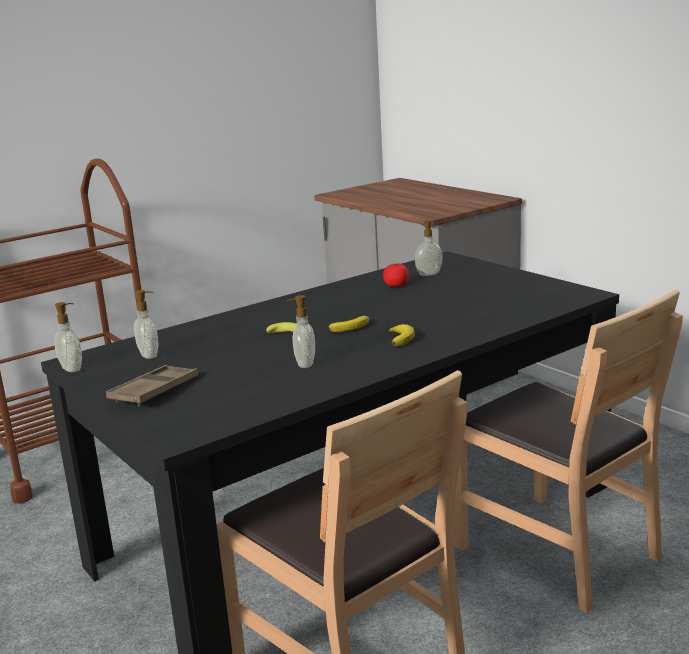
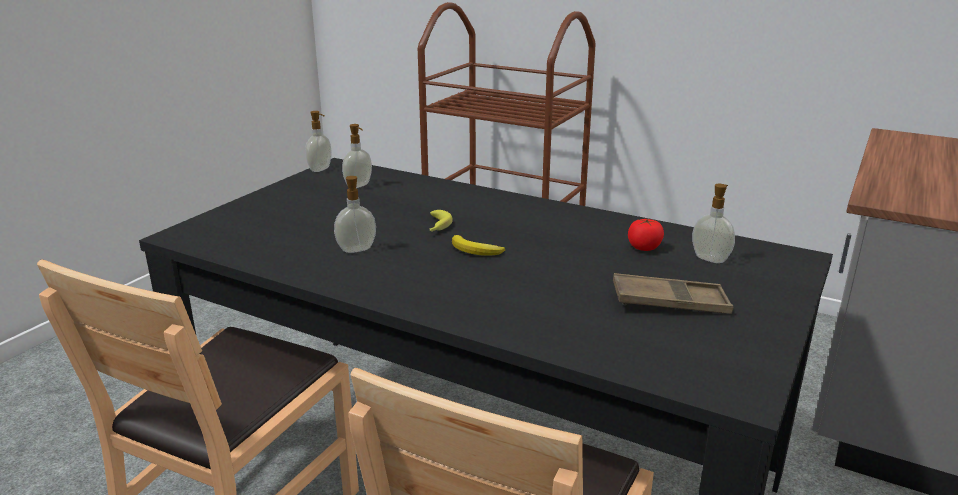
camera: 65 degrees right, 5 degrees up
(154, 391) = (277, 205): brown tray -> brown tray (670, 302)
(401, 338) = (454, 283): banana -> none

